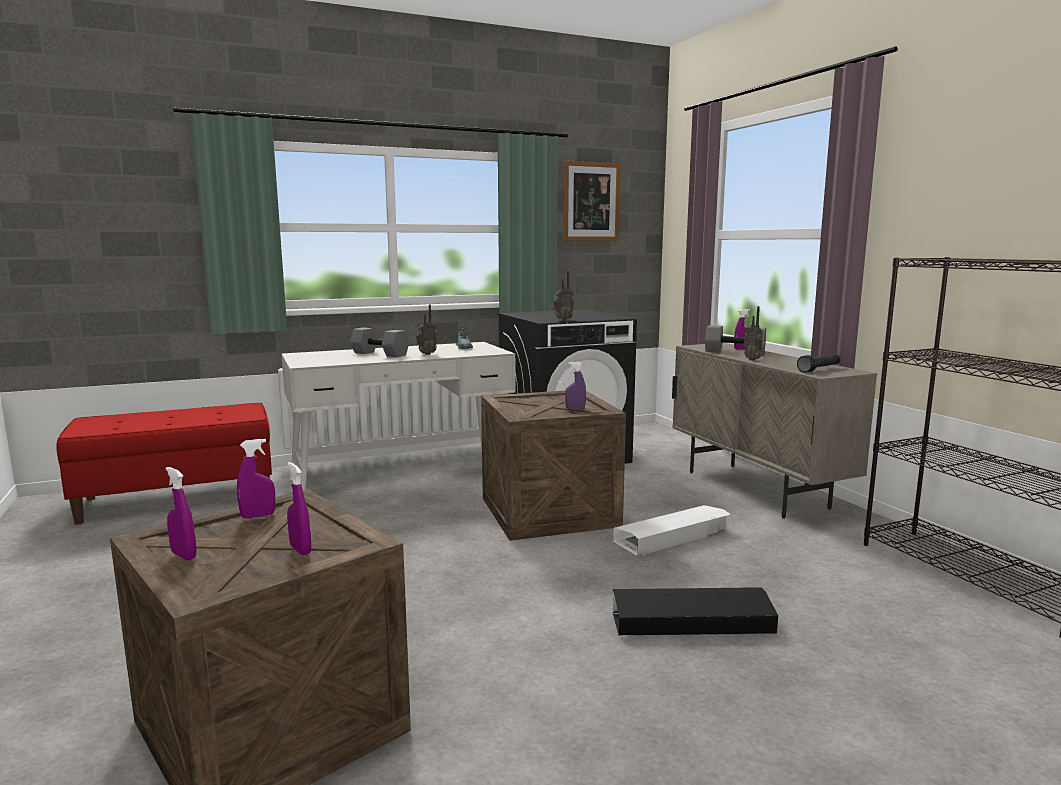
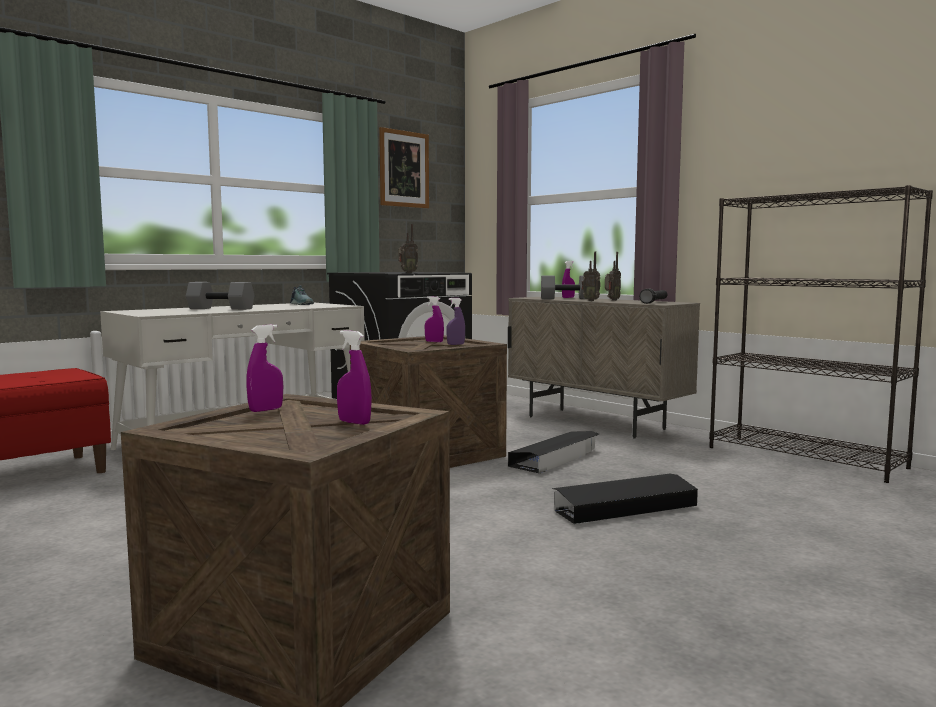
camera: 20 degrees left, 5 degrees down
(183, 555) = (234, 434): purple spray bottle -> purple spray bottle (434, 342)
(425, 354) = (272, 307): radio -> radio (611, 300)
(673, 536) = (556, 458): white storage box -> black storage box

